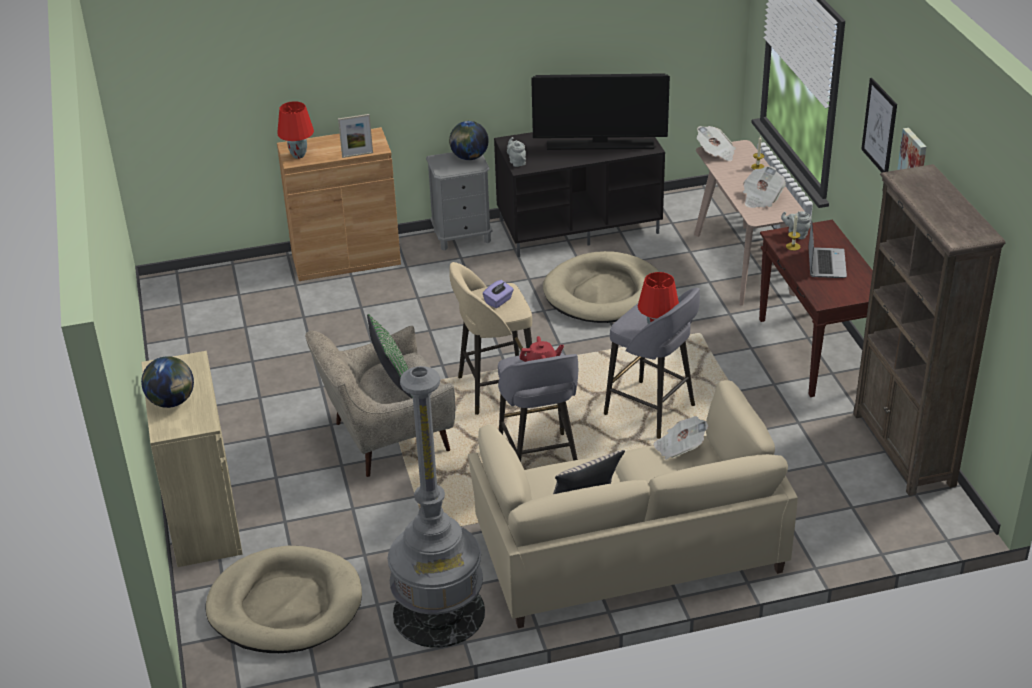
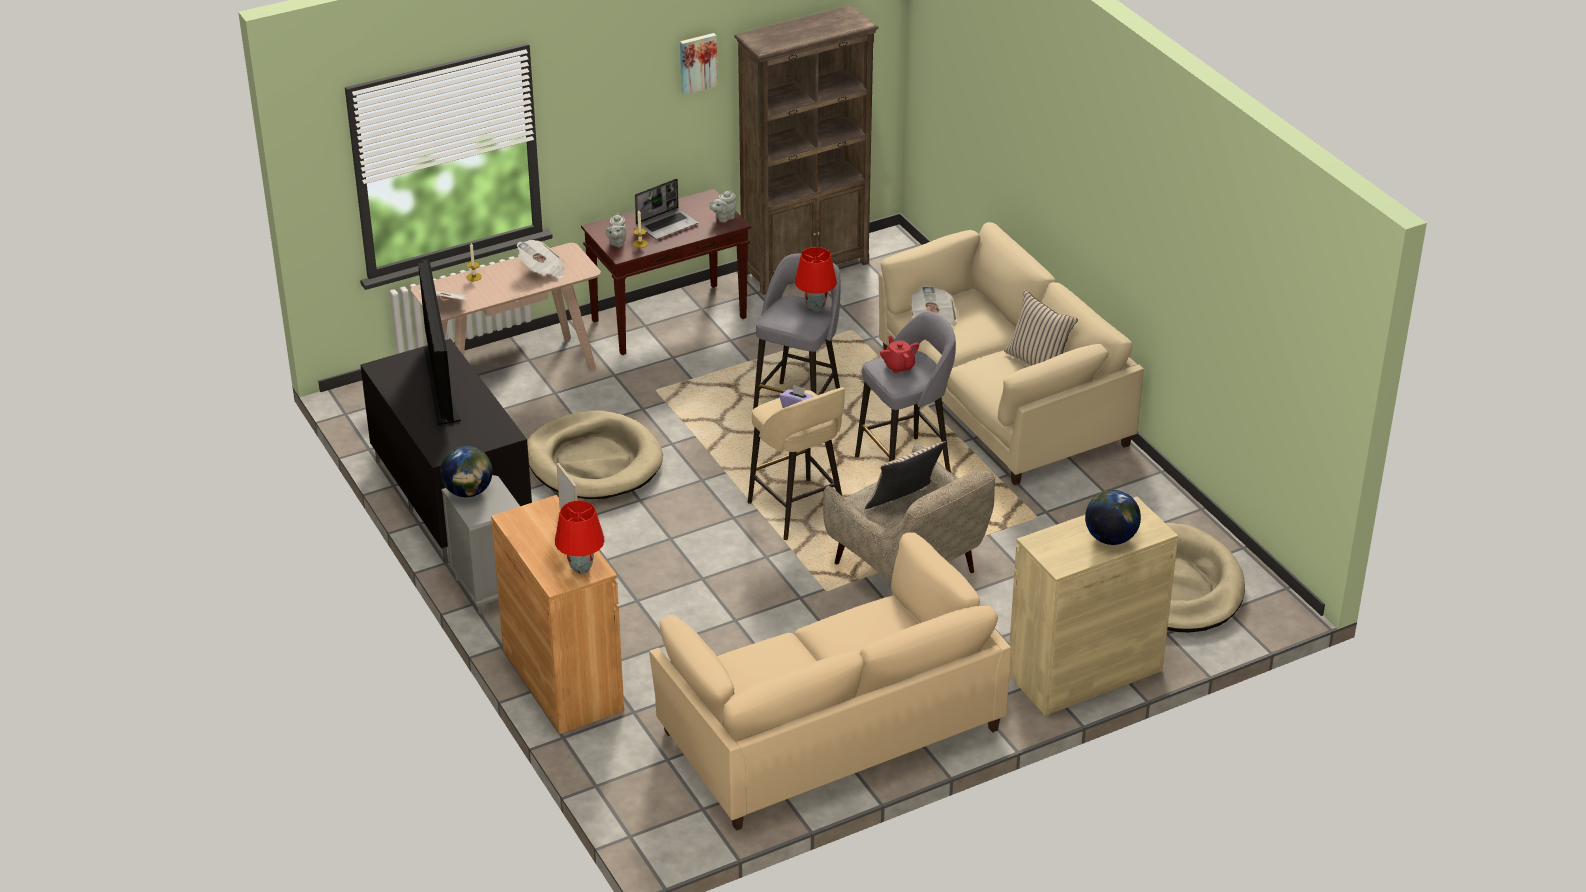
camera: 105 degrees left, 0 degrees up
(223, 369) = (830, 729): none -> beige sofa
(393, 382) = (904, 502): green pillow -> beige pillow
(439, 612) = (1135, 492): grey floor lamp -> none
(516, 162) = (493, 440): grey teapot -> grey teapot (724, 218)
(825, 263) = (667, 224): laptop -> laptop turned 150 degrees clockwise
(879, 127) = (630, 80): picture -> none

